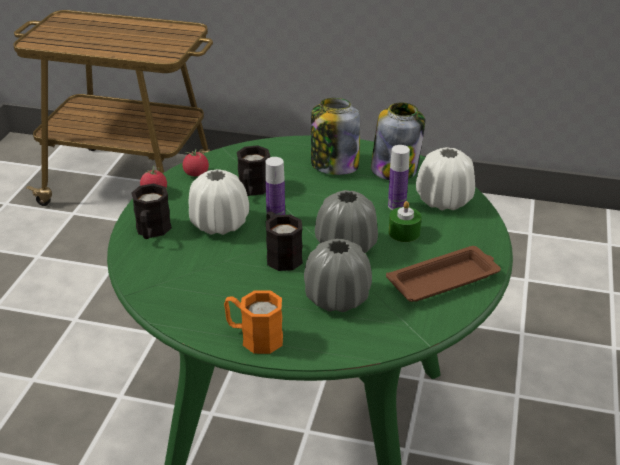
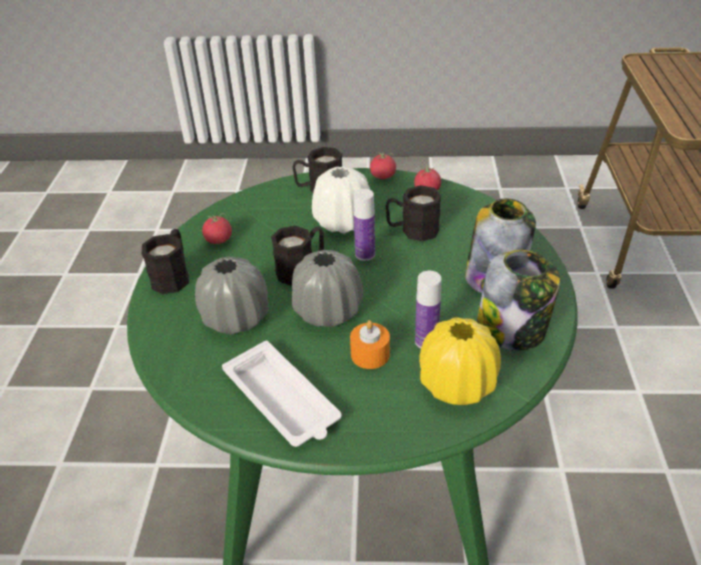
camera: 80 degrees right, 5 degrees up
(206, 303) = (218, 240): none -> tomato
(254, 337) = (173, 275): orange mug -> black mug
(404, 233) = (370, 354): green candle -> orange candle
(444, 201) = (457, 384): white vase -> yellow vase
(445, 279) = (282, 400): brown tray -> white tray

